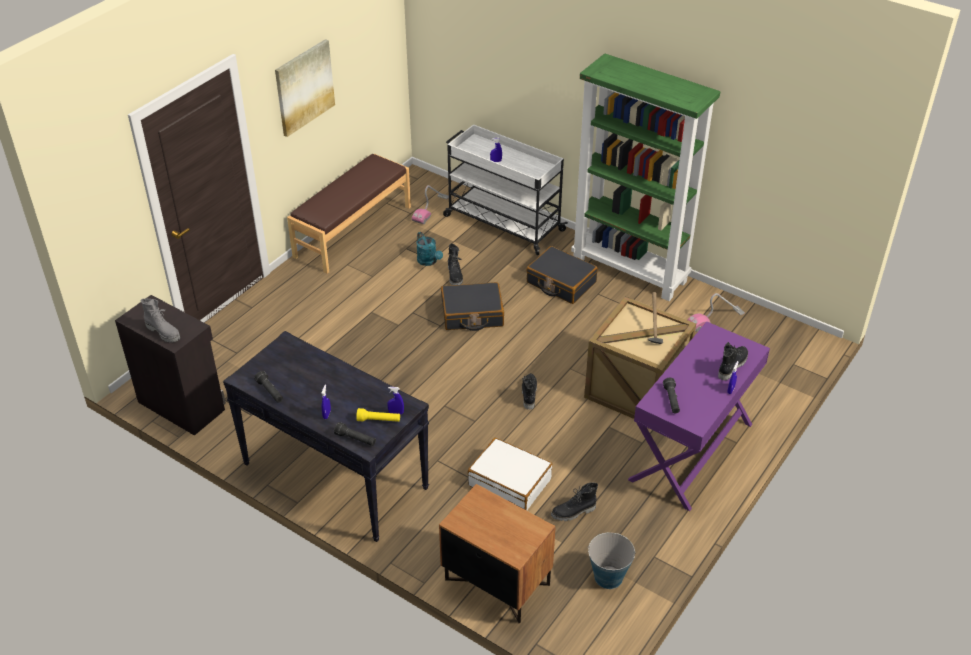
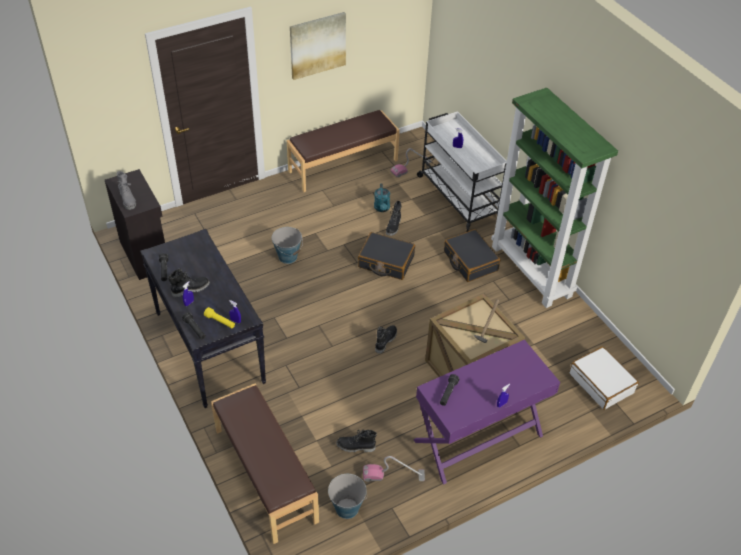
camera: 25 degrees right, 5 degrees up
(358, 347) = (288, 257): none -> bucket
(496, 583) = (264, 475): brown nightstand -> brown bench
(510, 482) = (325, 403): white suitcase -> white suitcase (601, 383)
(715, 319) = (574, 337): vacuum cleaner -> vacuum cleaner (393, 475)
(731, 366) = (517, 384): black boot -> black boot (190, 289)

